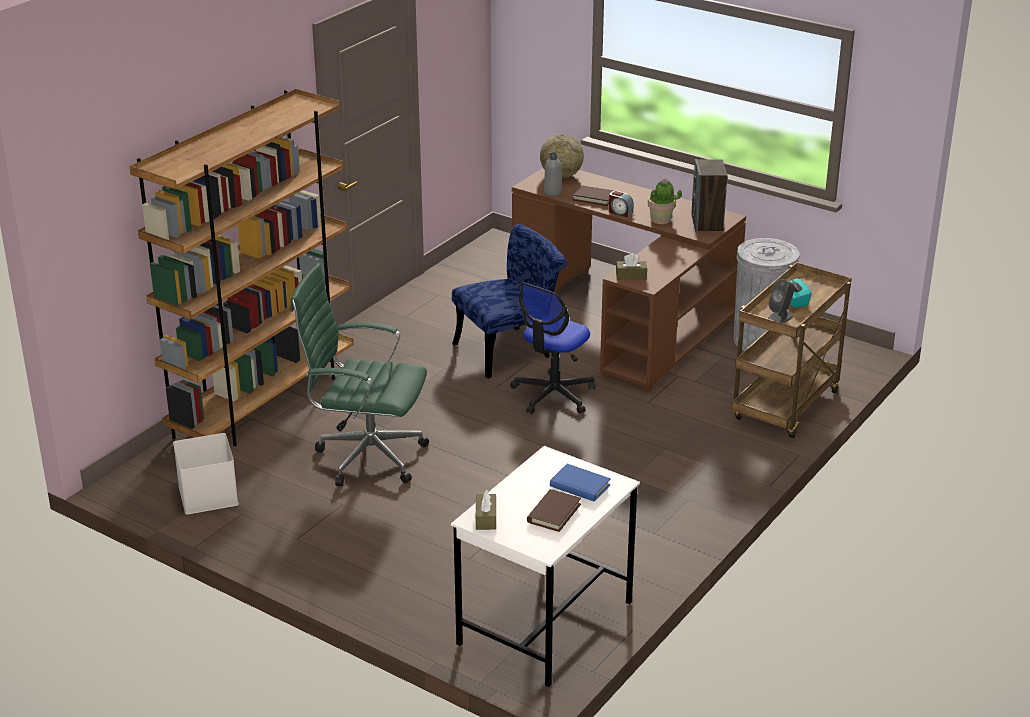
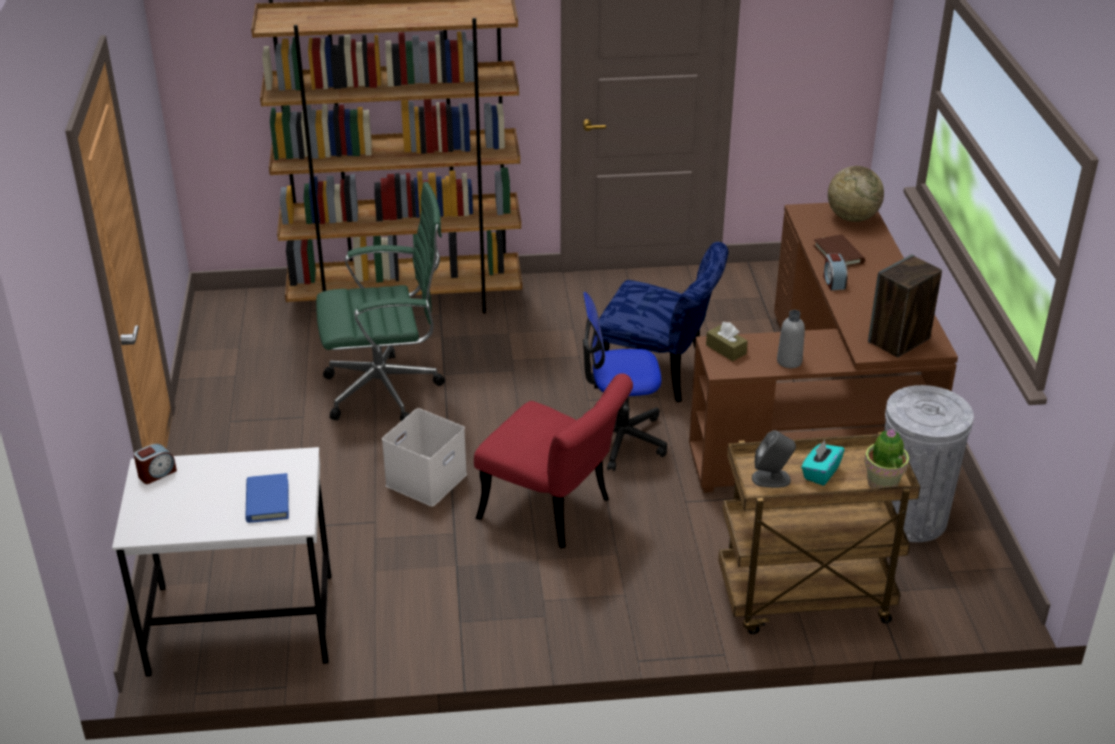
camera: 50 degrees right, 5 degrees up
(206, 494) = (244, 346): white storage box -> white storage box (426, 478)
(365, 457) = (387, 391): green office chair -> green office chair turned 105 degrees clockwise
(486, 518) = (157, 473): brown tissue box -> alarm clock
(552, 192) = (811, 229): grey bottle -> grey bottle (789, 361)
(554, 513) = (203, 508): brown book -> none
(594, 451) = (554, 512): none -> red chair
(661, 220) = (858, 311): potted plant -> potted plant (882, 483)

